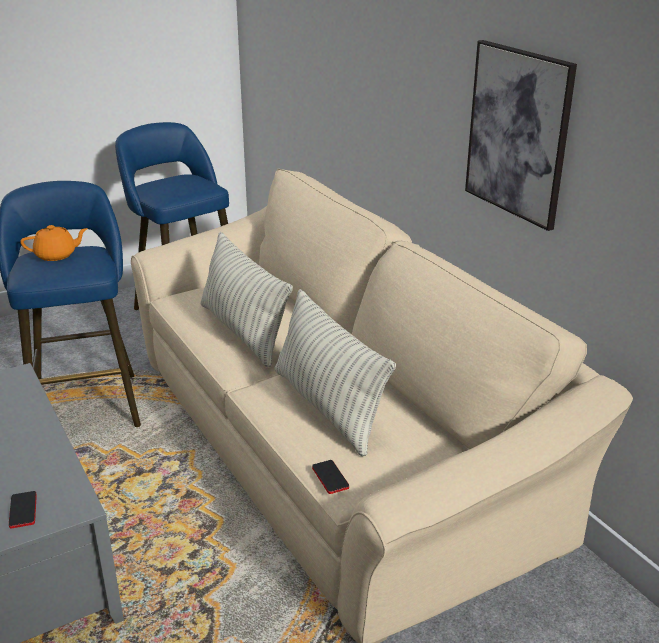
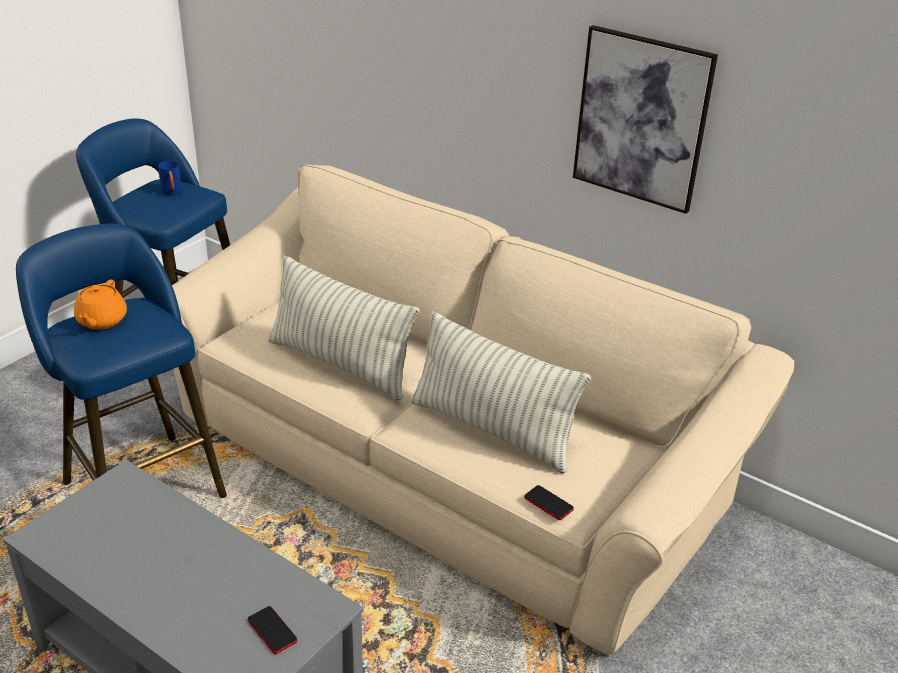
camera: 25 degrees left, 5 degrees up
(56, 255) = (101, 321): orange teapot -> orange teapot turned 135 degrees clockwise
(187, 183) = (172, 192): none -> blue mug

